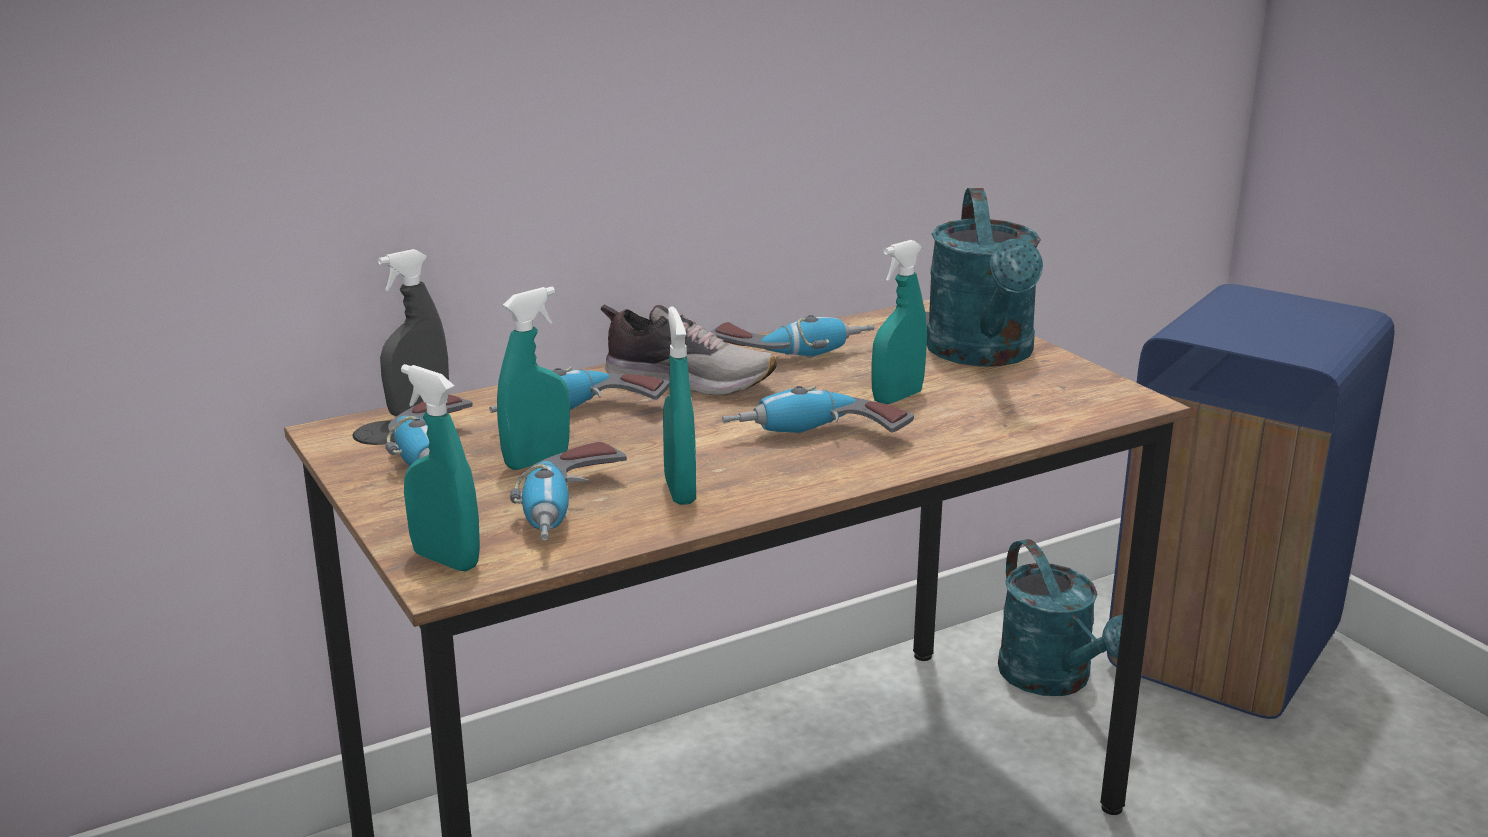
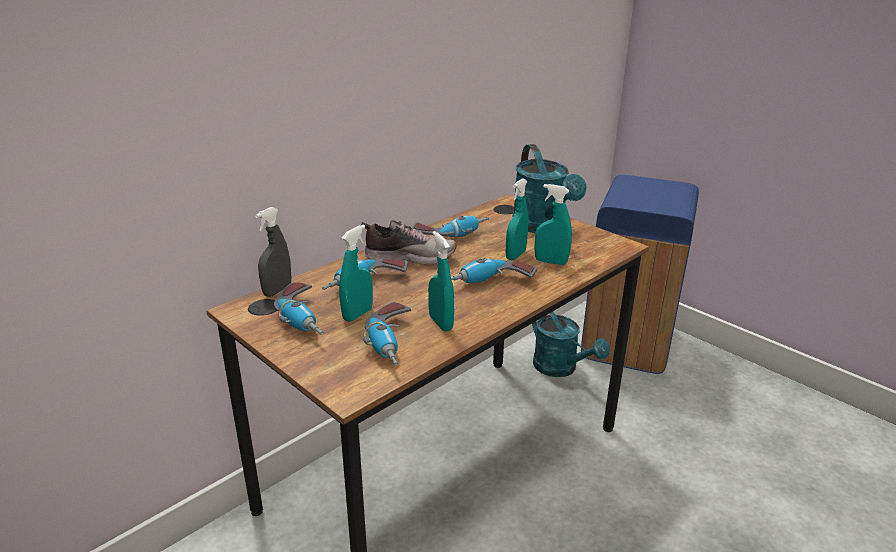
camera: 15 degrees left, 5 degrees up
(445, 560) = (342, 382): turquoise spray bottle -> turquoise spray bottle (550, 262)

